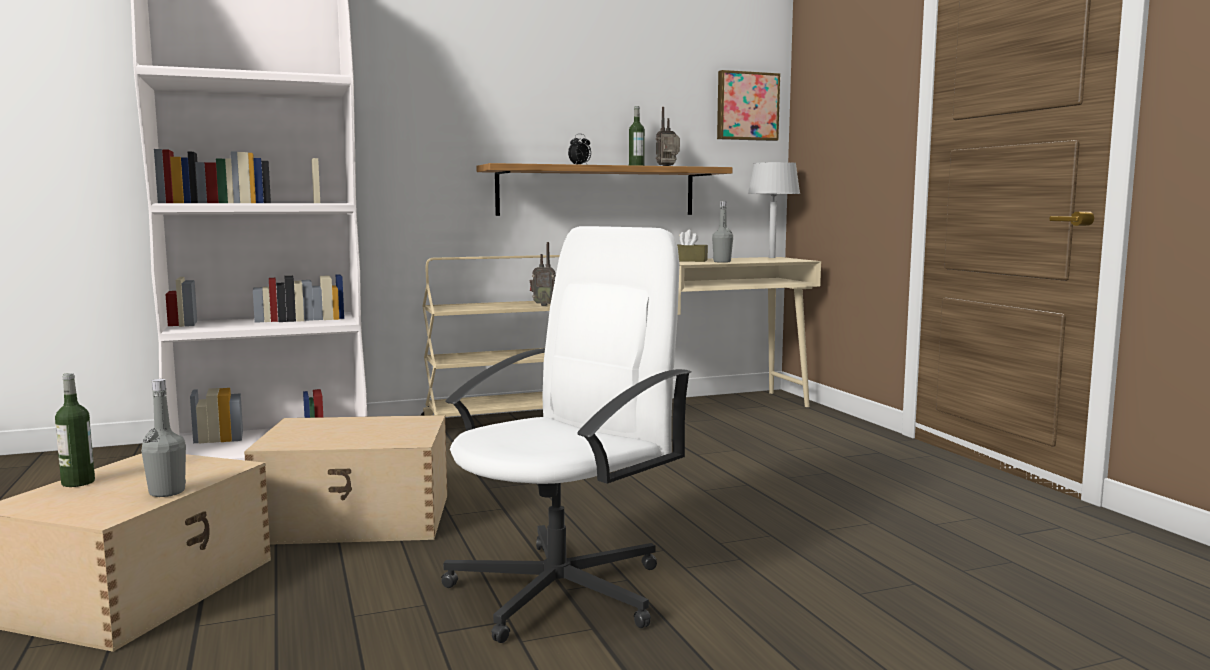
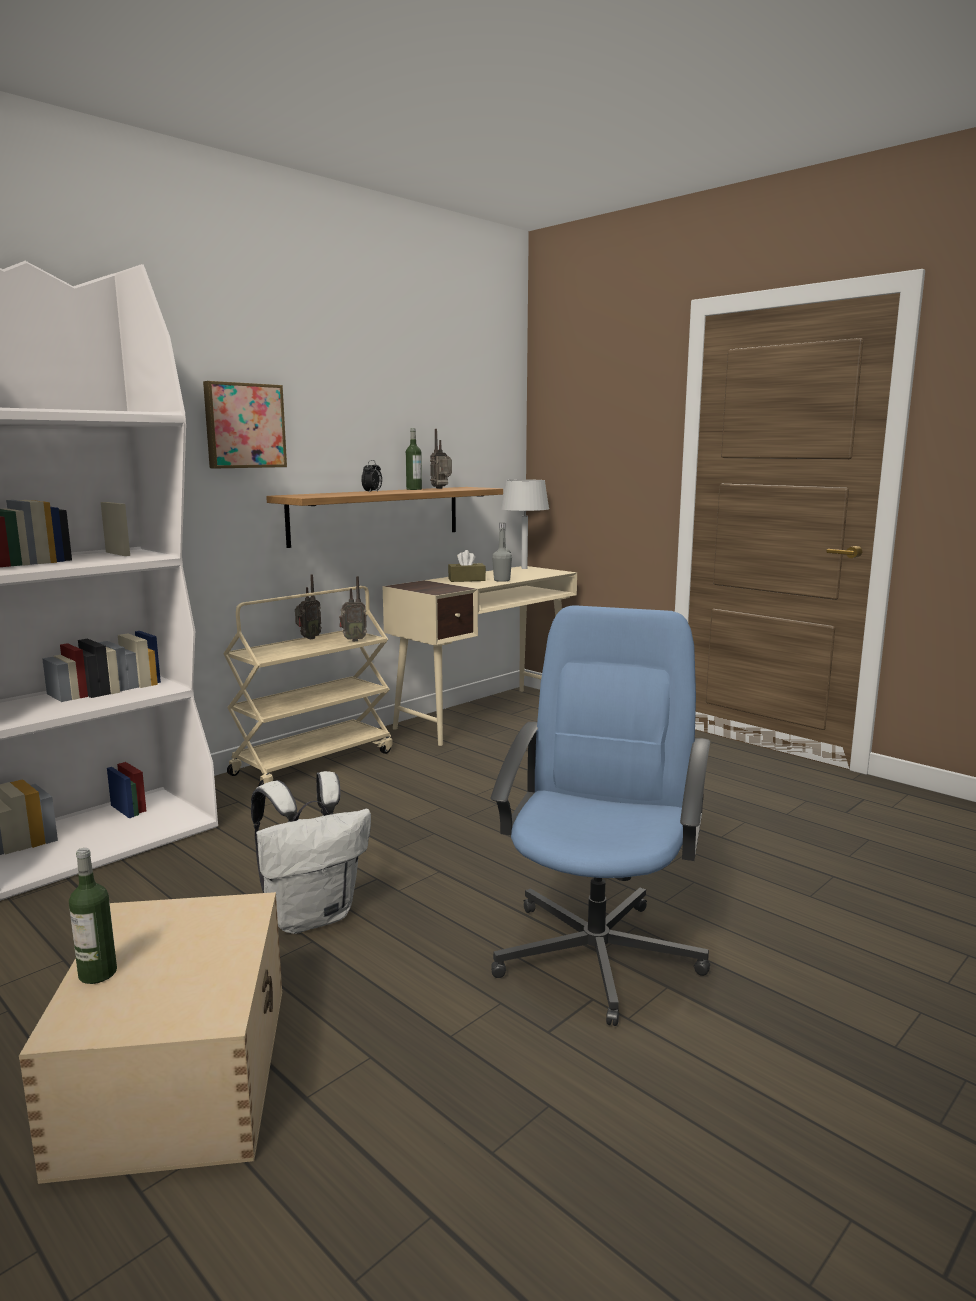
camera: 25 degrees left, 5 degrees up
(167, 492) = (233, 961): grey bottle -> none
(358, 518) = (311, 916): beige storage box -> white backpack
(508, 302) = (308, 638): none -> radio
(561, 590) = (598, 953): white office chair -> blue office chair
(746, 106) = (495, 424): picture -> picture (244, 426)

